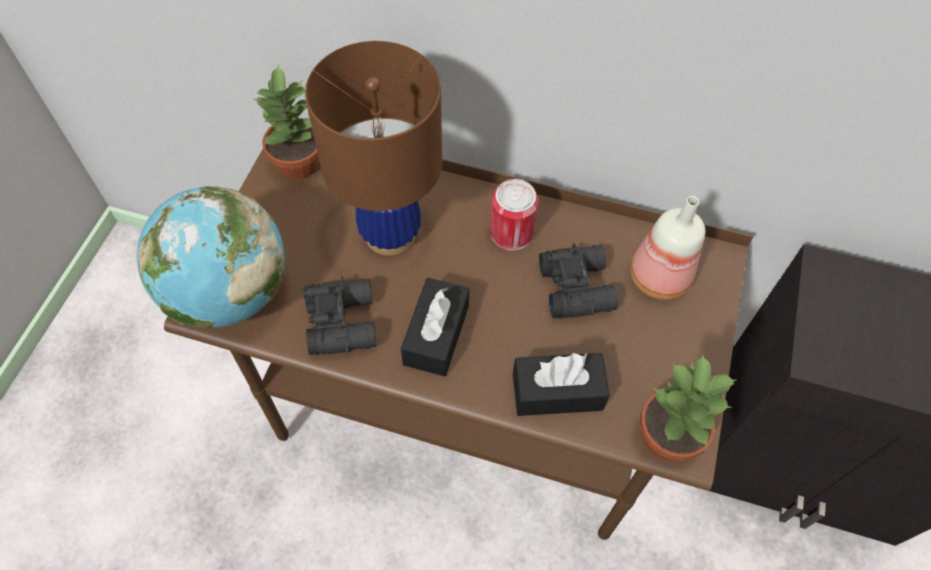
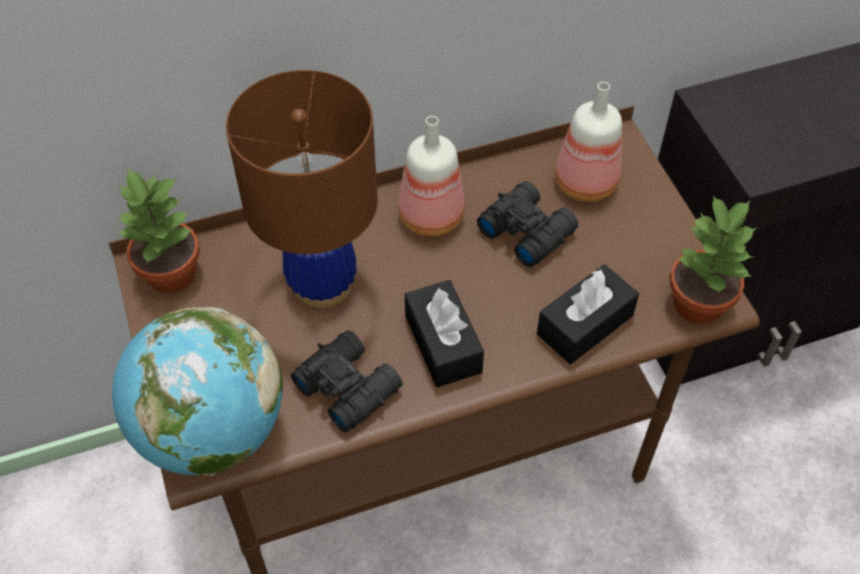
camera: 35 degrees left, 5 degrees down
(511, 233) = (431, 219): can -> bottle

